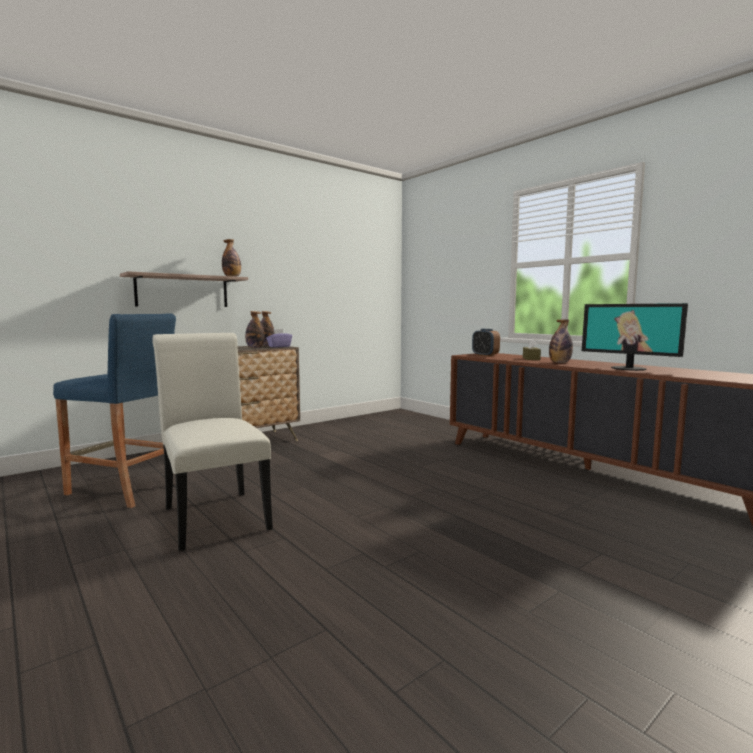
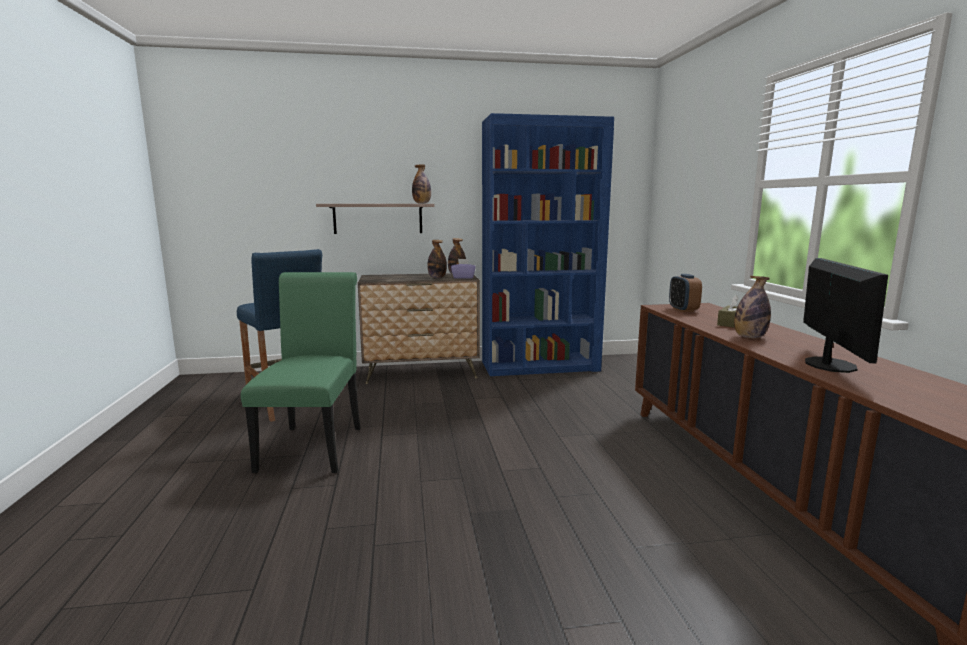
camera: 30 degrees right, 5 degrees up
(214, 515) = (314, 445): white chair -> green chair
(340, 425) = (540, 366): none -> blue bookcase
(629, 368) = (828, 364): monitor -> monitor turned 150 degrees counterclockwise

